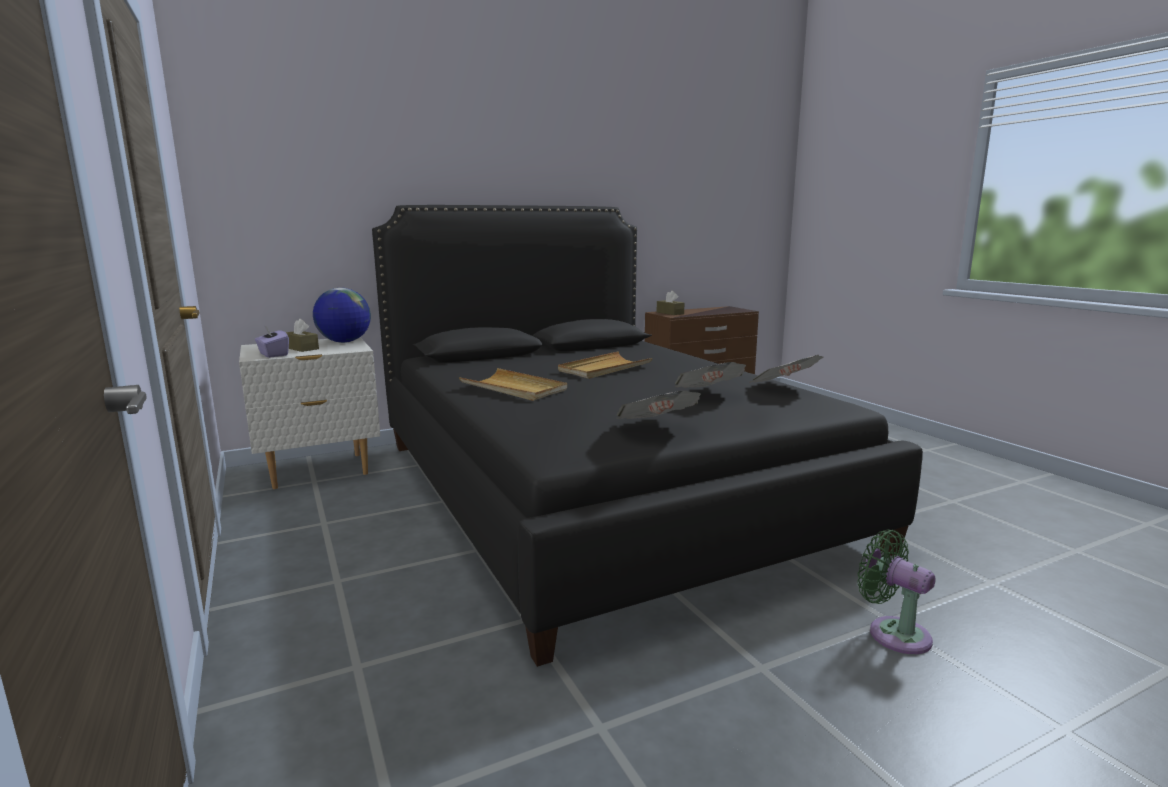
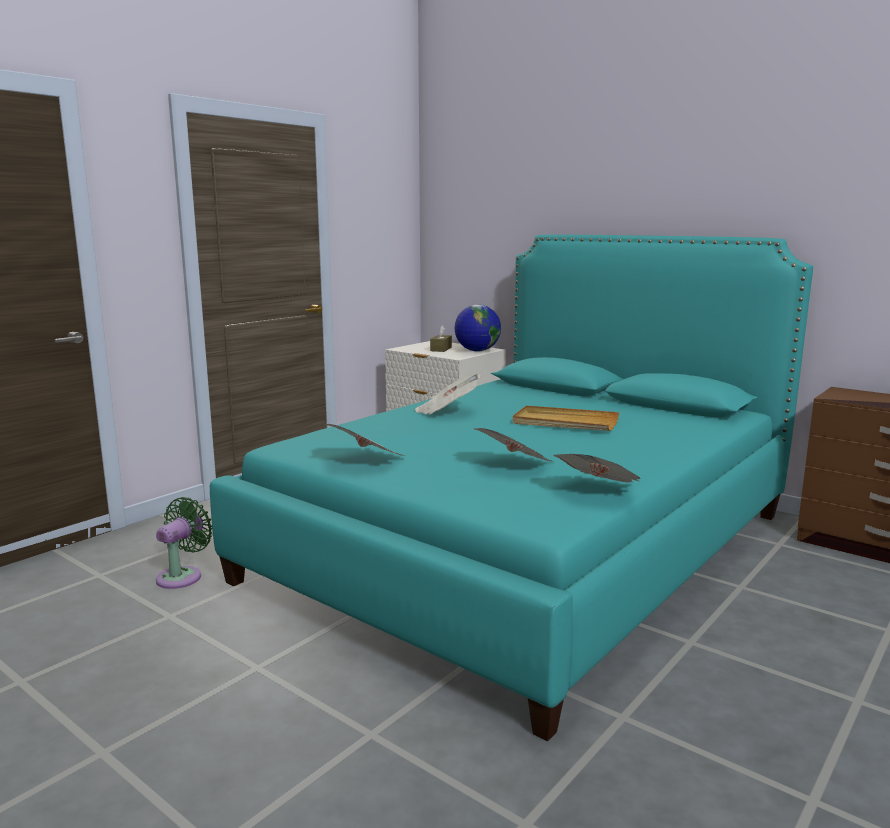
camera: 65 degrees right, 0 degrees up
(273, 354) = (413, 349): purple tissue box -> none
(514, 388) = (447, 411): beige tray -> newspaper
(598, 490) = (528, 545): black bed -> turquoise bed
(670, 313) = (851, 394): brown tissue box -> none
(893, 633) = (347, 737): green fan -> green fan (182, 576)

